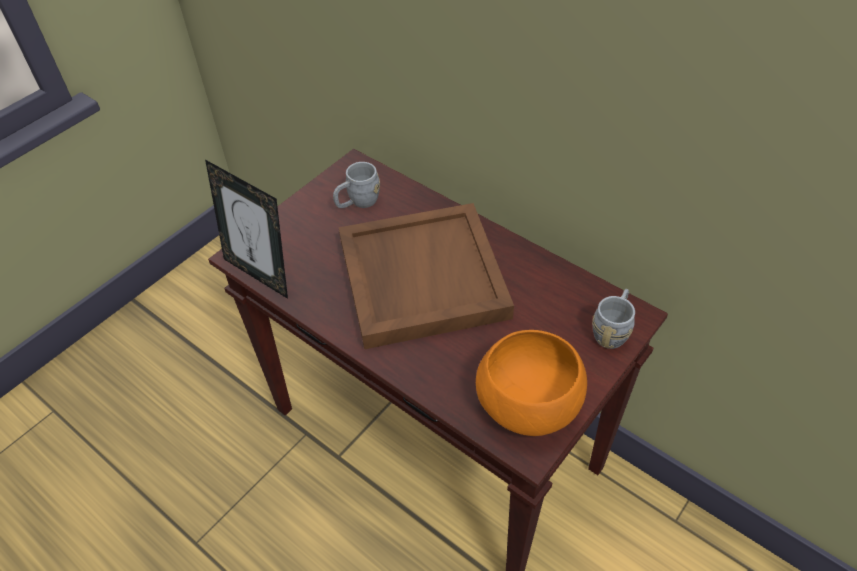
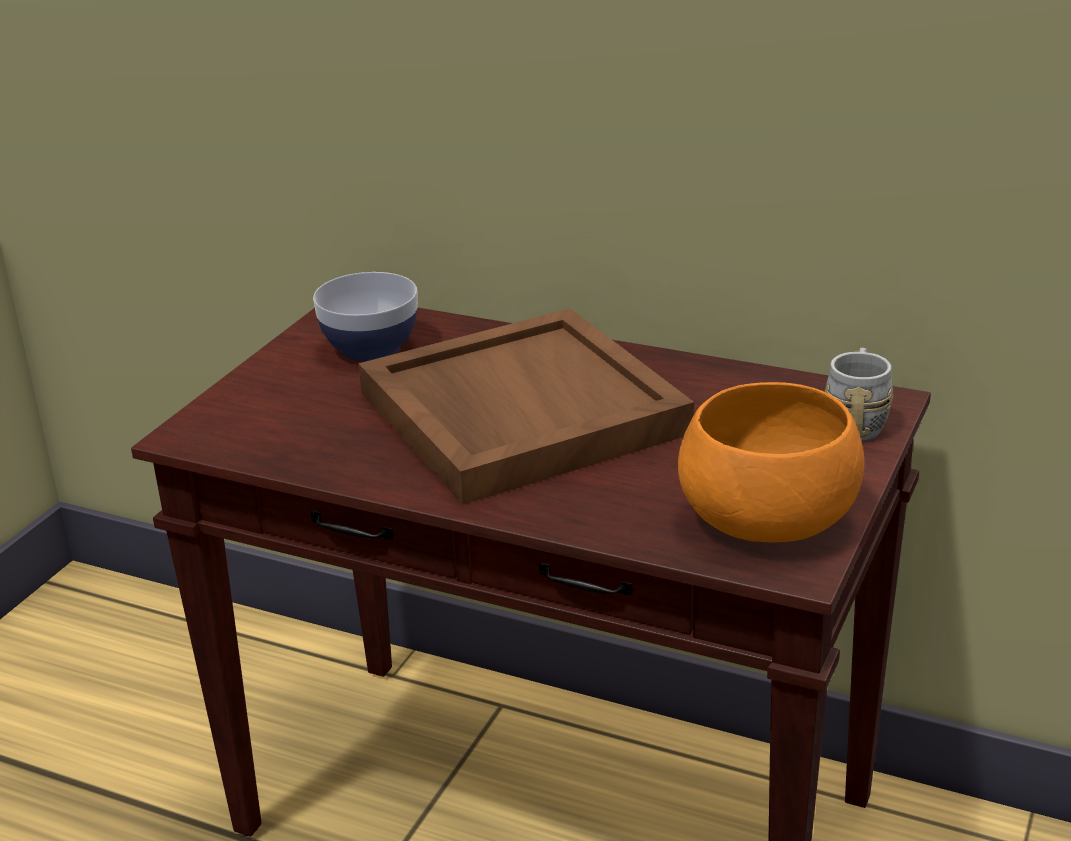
camera: 15 degrees left, 20 degrees down
(260, 273) = (236, 449): picture frame -> none
(358, 202) = (370, 348): grey mug -> bowl

